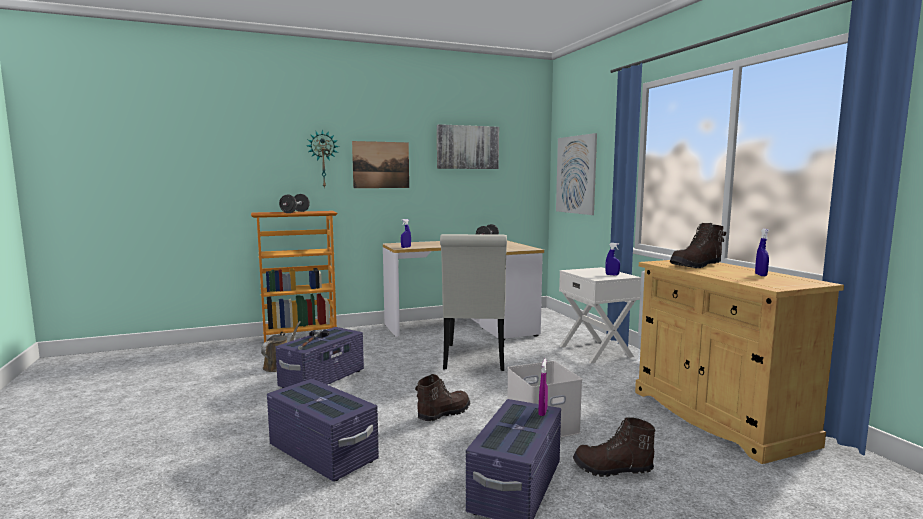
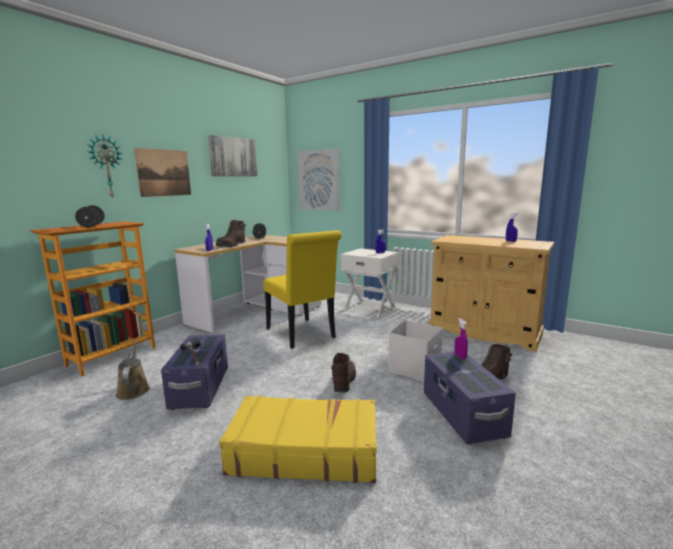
camera: 35 degrees left, 5 degrees up
(323, 453) = (304, 450): purple storage box -> yellow suitcase
(474, 359) = (302, 334): white chair -> yellow chair
(697, 265) = (466, 239): brown boot -> brown boot (232, 245)

